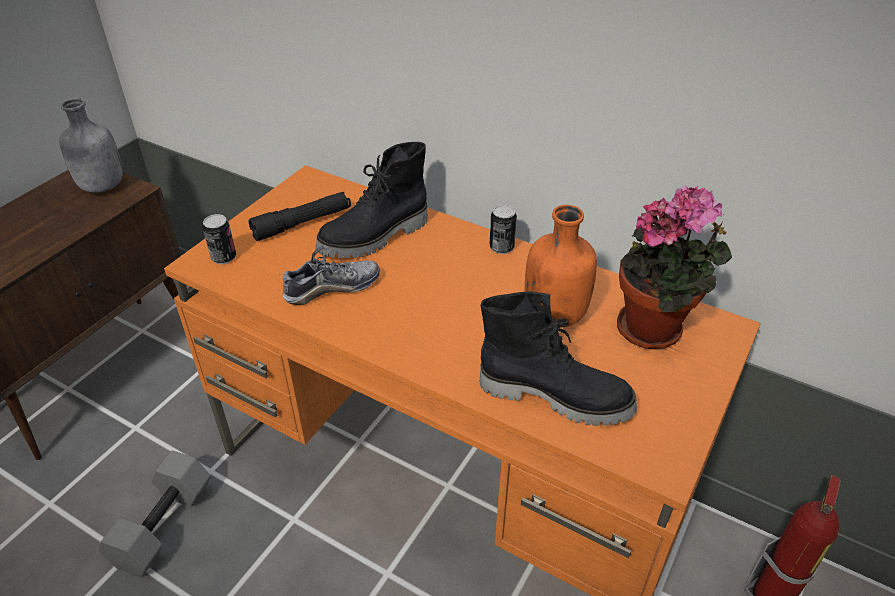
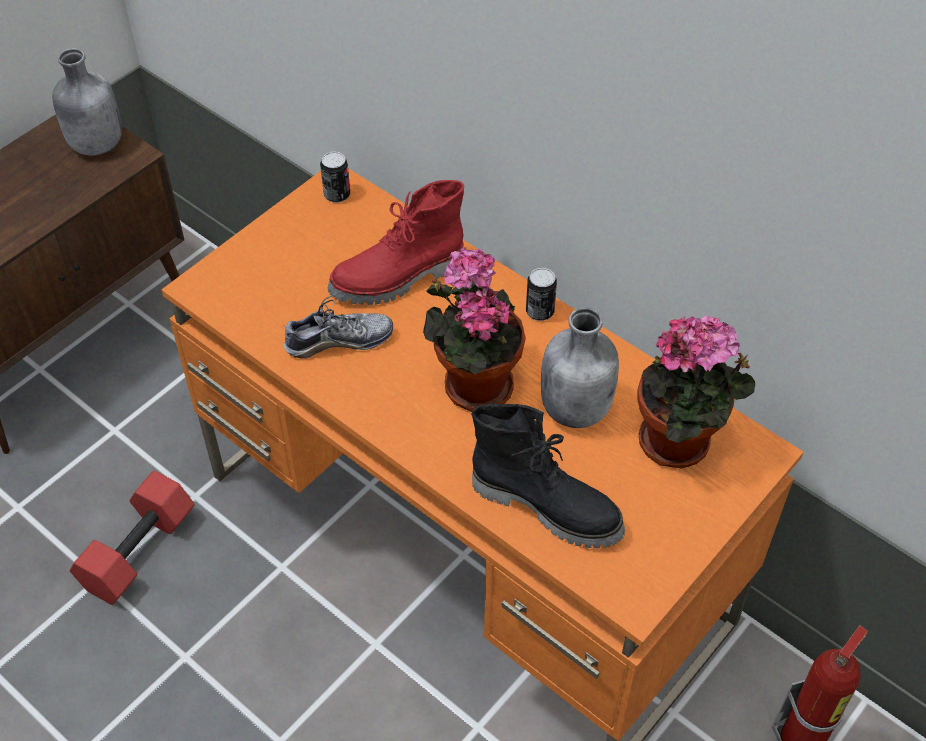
camera: 10 degrees right, 10 degrees up
(162, 524) = (138, 549): grey dumbbell -> red dumbbell
(224, 257) = (227, 284): can -> can (337, 195)
(302, 223) = (319, 247): black flashlight -> none
(375, 238) = (398, 279): black boot -> red boot
(459, 305) = (473, 382): none -> potted plant
(555, 314) = (576, 408): orange bottle -> grey bottle

